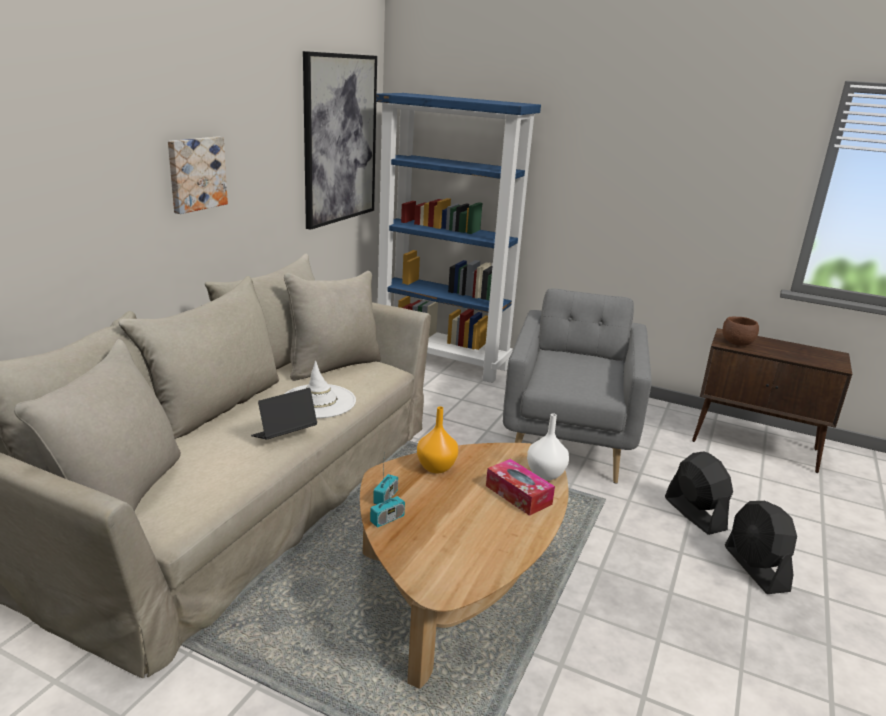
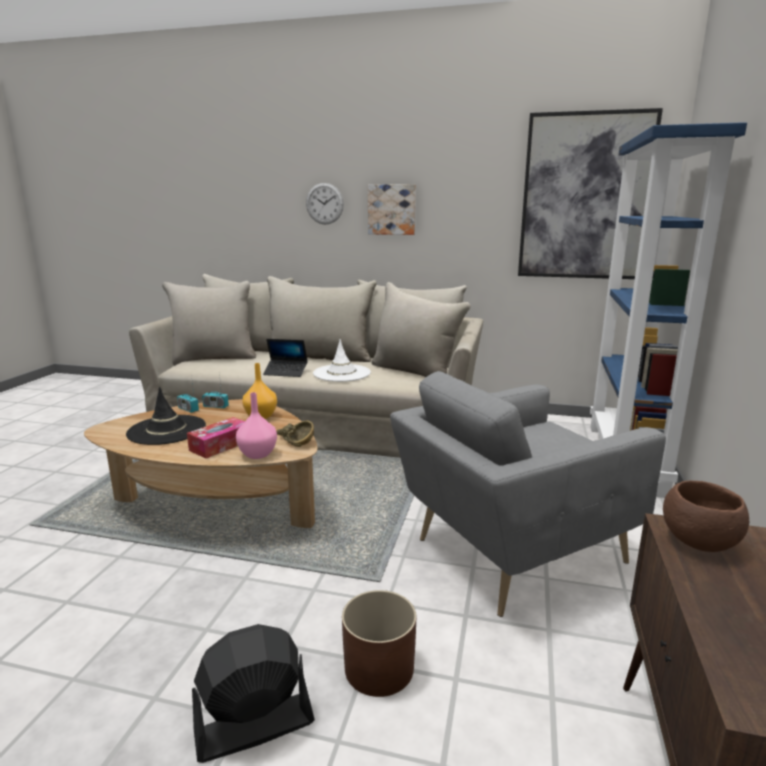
camera: 80 degrees right, 5 degrees down
(111, 177) = (324, 203): none -> wall clock
(284, 435) = (286, 372): laptop -> laptop turned 150 degrees clockwise
(462, 534) = (167, 430): none -> black hat
(517, 453) = (294, 442): none -> brown bowl
(545, 473) = (258, 454): white vase -> pink vase
(569, 439) = (511, 552): grey armchair -> grey armchair turned 150 degrees clockwise
(694, 514) = (379, 667): black fan -> brown planter

